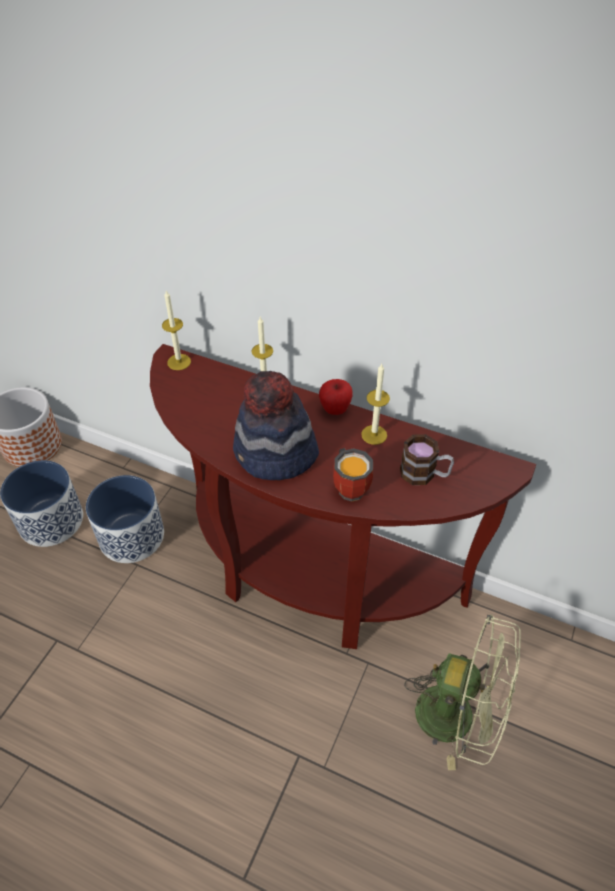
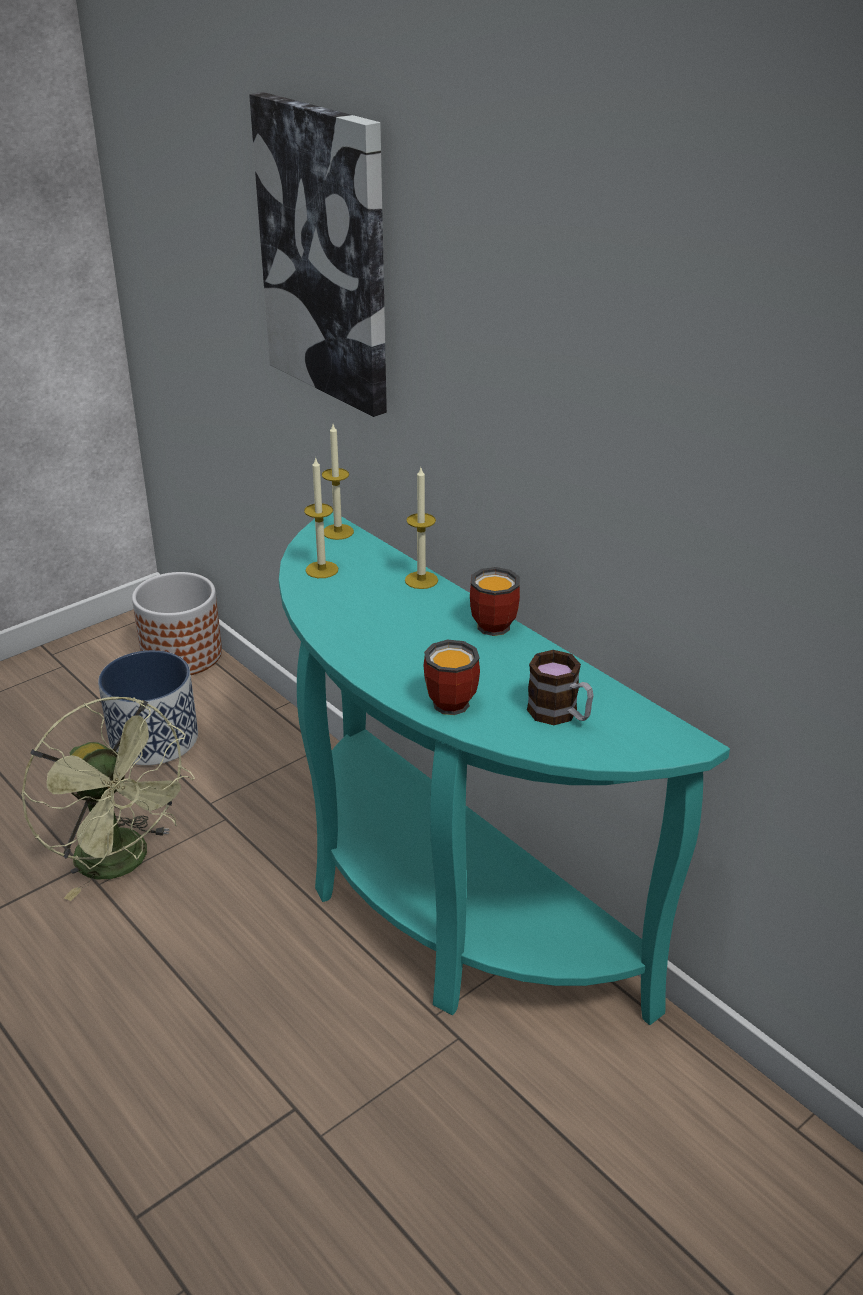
camera: 25 degrees right, 15 degrees down
(127, 156) = (326, 254): none -> picture
(131, 536) = (238, 785): planter -> none
(275, 454) = (384, 644): hat -> none
(311, 577) = (442, 908): brown console table -> turquoise console table
(335, 410) = (493, 622): apple -> mug
(374, 435) = (525, 659): candle -> candle (322, 570)
(458, 716) = (550, 1155): green fan -> green fan (123, 863)

